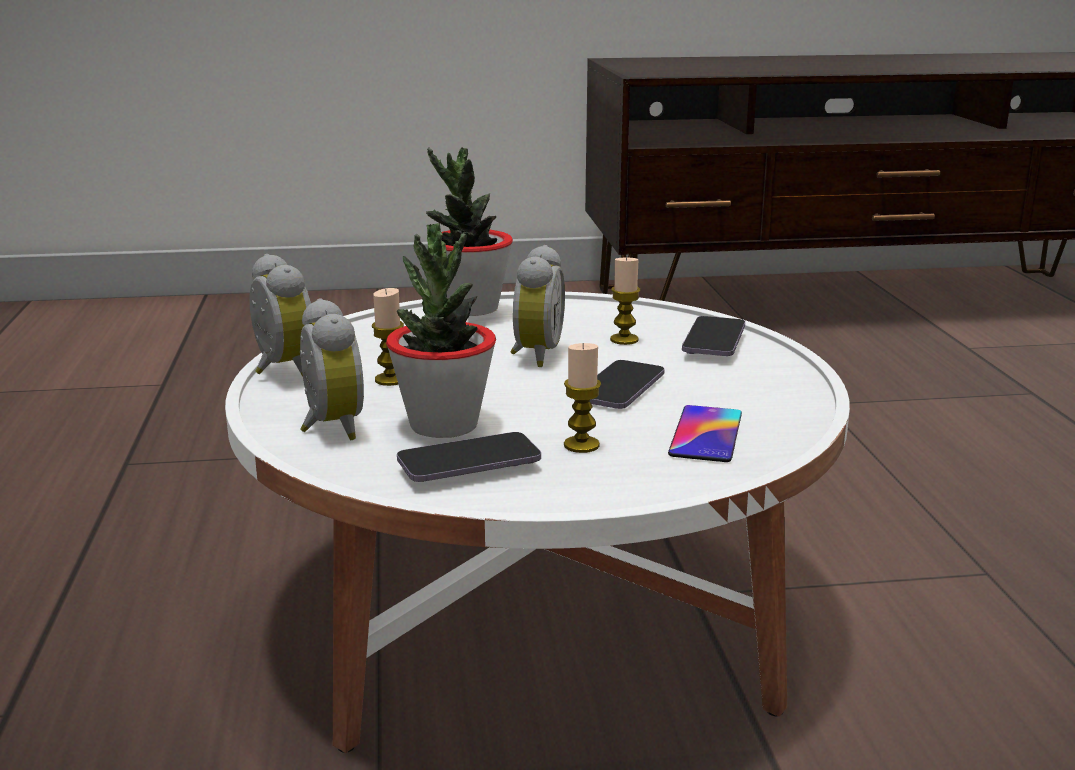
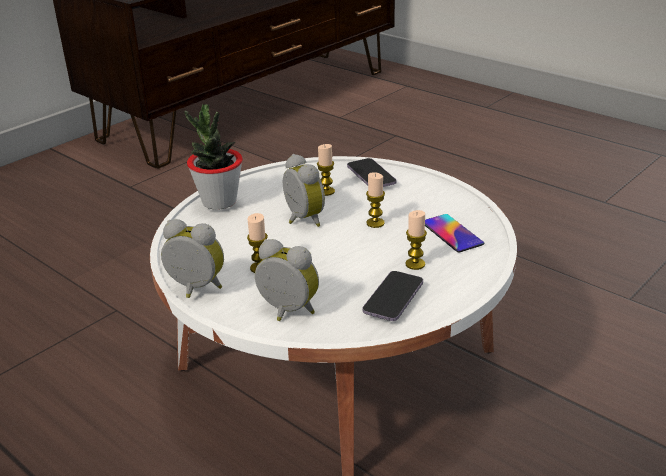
camera: 40 degrees left, 10 degrees up
(443, 425) = (338, 283): potted plant -> none
(620, 388) = (375, 223): phone -> candle

